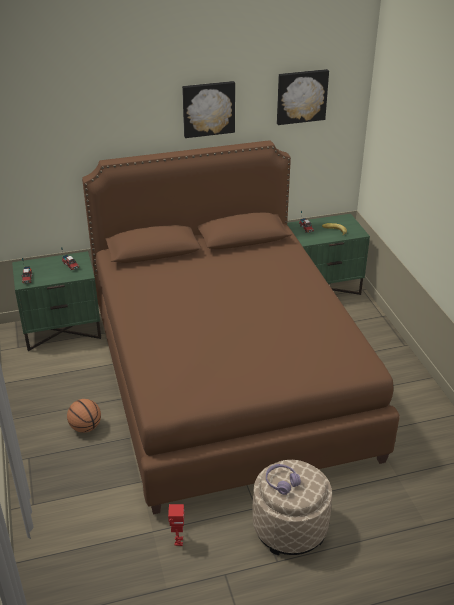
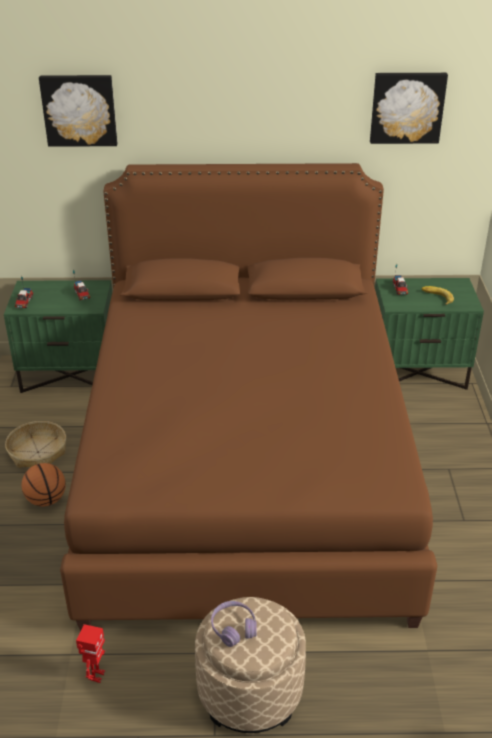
camera: 15 degrees right, 0 degrees up
(62, 393) = (37, 452): none -> basket
(208, 108) = (275, 111): picture -> picture (79, 110)

